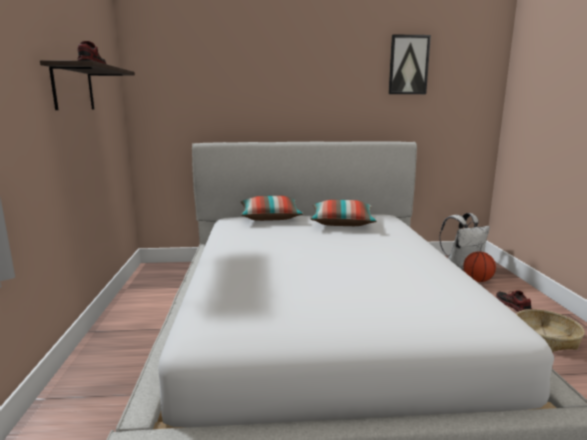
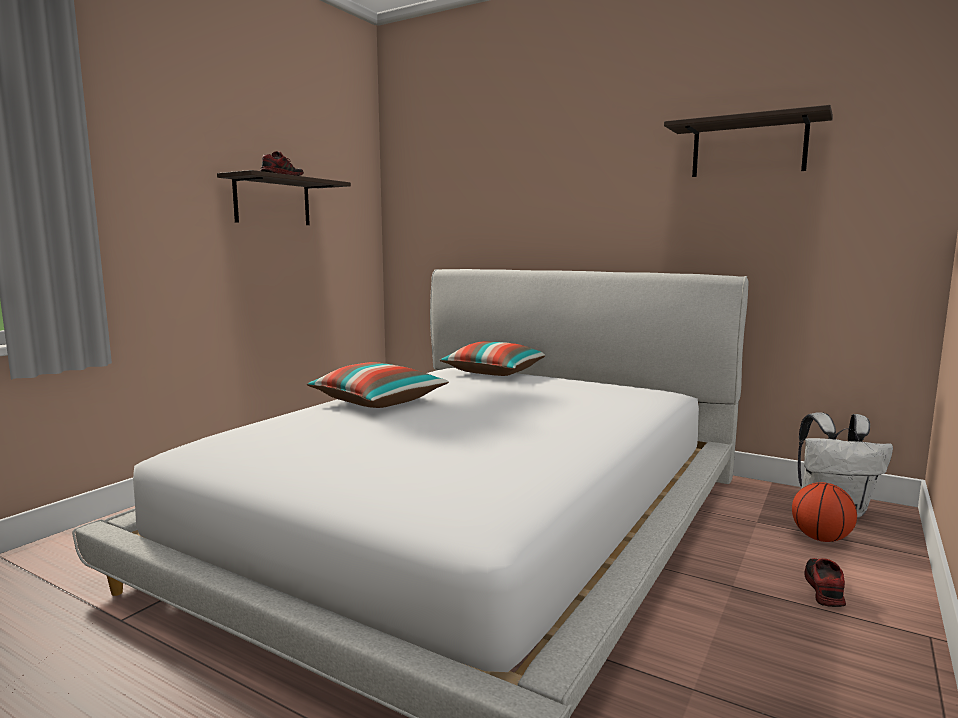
camera: 35 degrees right, 5 degrees down
(342, 223) = (567, 390): pillow -> pillow (378, 402)
(408, 65) = (748, 148): picture -> shelf
(545, 337) = (800, 648): basket -> none

